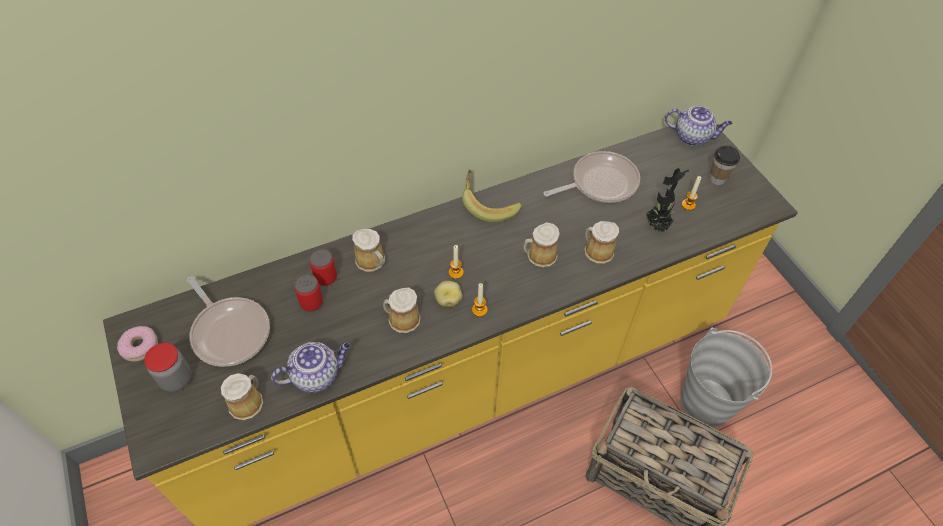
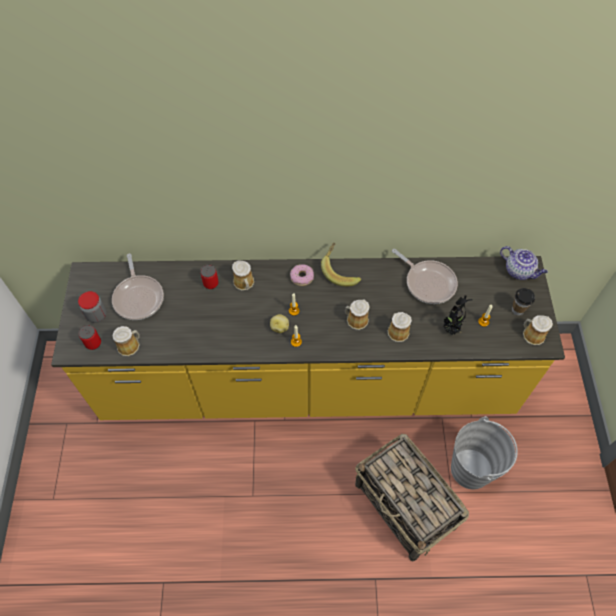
camera: 25 degrees right, 5 degrees up
(140, 346) = (85, 287): donut -> donut (302, 277)
(311, 302) = (194, 297): can -> can (93, 343)
(316, 375) = (176, 345): teapot -> none
(402, 319) = (244, 329): mug -> mug (532, 334)
(600, 183) = (428, 282): frying pan -> frying pan turned 45 degrees clockwise

